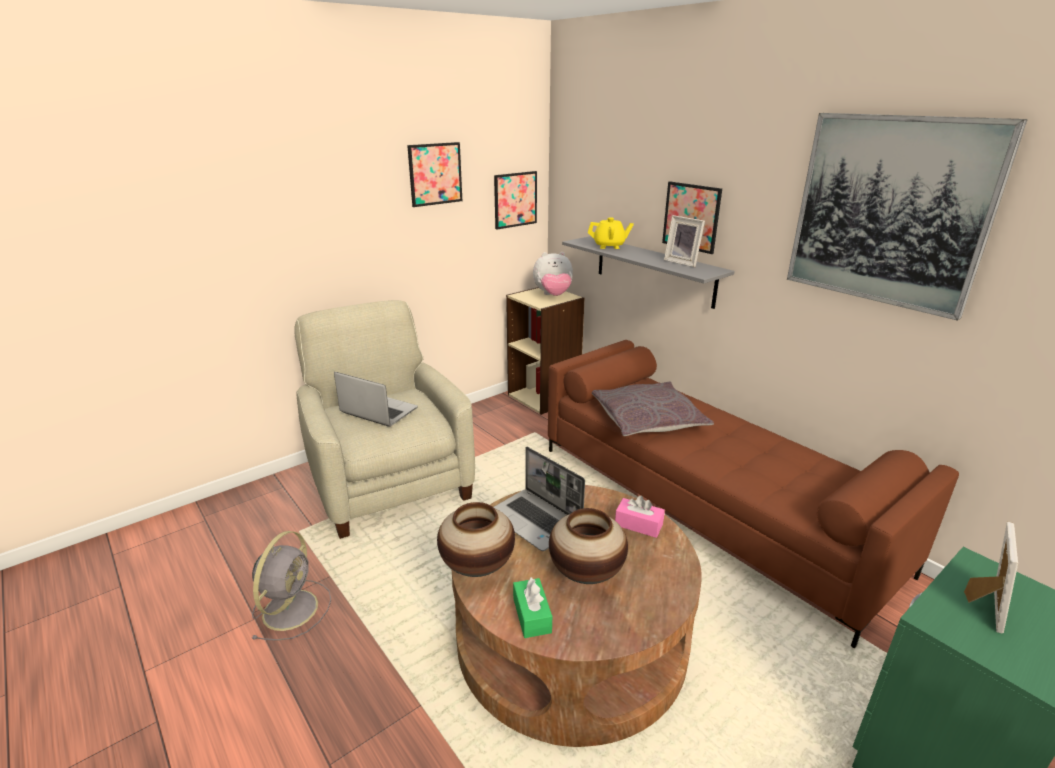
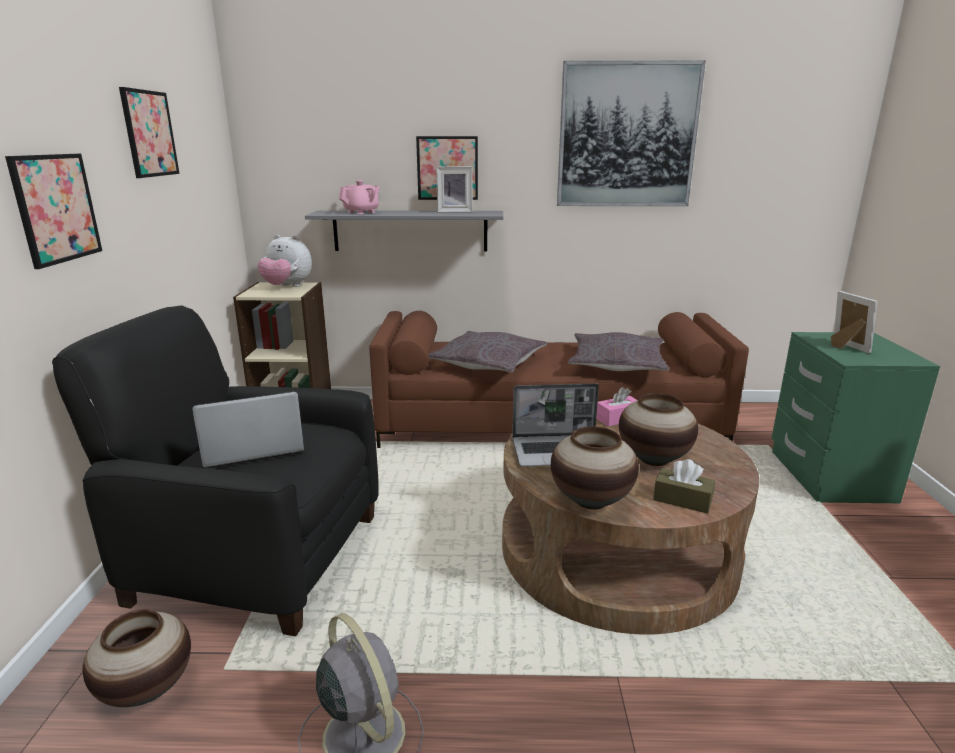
camera: 50 degrees left, 5 degrees down
(270, 518) = (147, 689): none -> vase
(389, 483) = (256, 557): beige armchair -> black armchair
(515, 199) = (215, 177): picture -> picture (56, 208)
(532, 615) = (682, 500): green tissue box -> brown tissue box
(553, 295) = (287, 287): plush toy -> plush toy turned 75 degrees clockwise
(609, 246) = (361, 212): yellow teapot -> pink teapot
(763, 477) = (616, 364): none -> grey pillow

